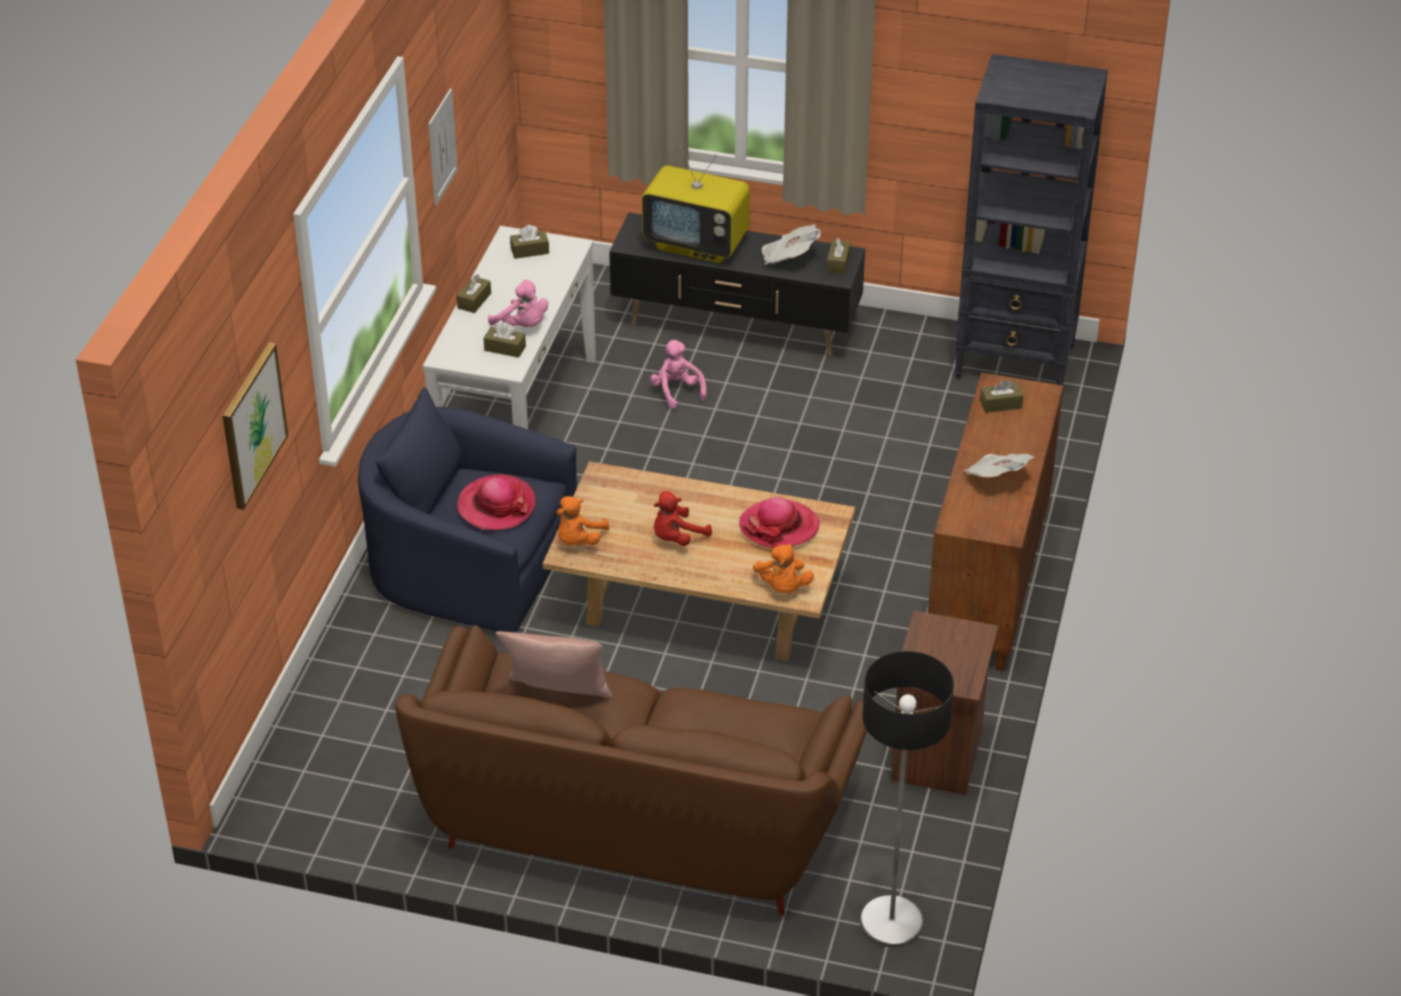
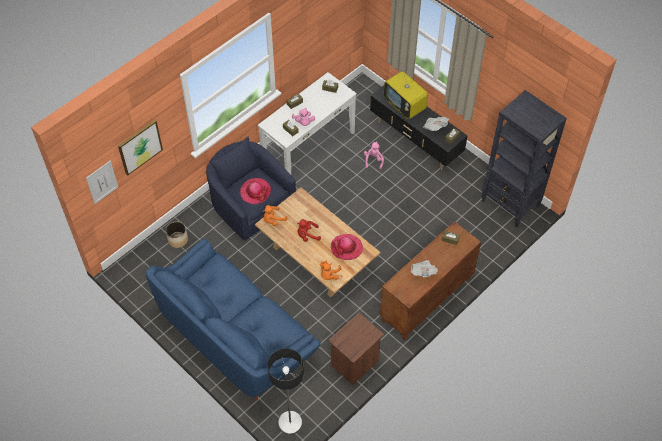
camera: 30 degrees right, 15 degrees up
(353, 697) = (177, 240): none -> planter
(442, 147) = (299, 41): picture -> picture (102, 182)
(556, 698) = (220, 283): pink pillow -> none
(635, 815) = (236, 334): brown sofa -> blue sofa

